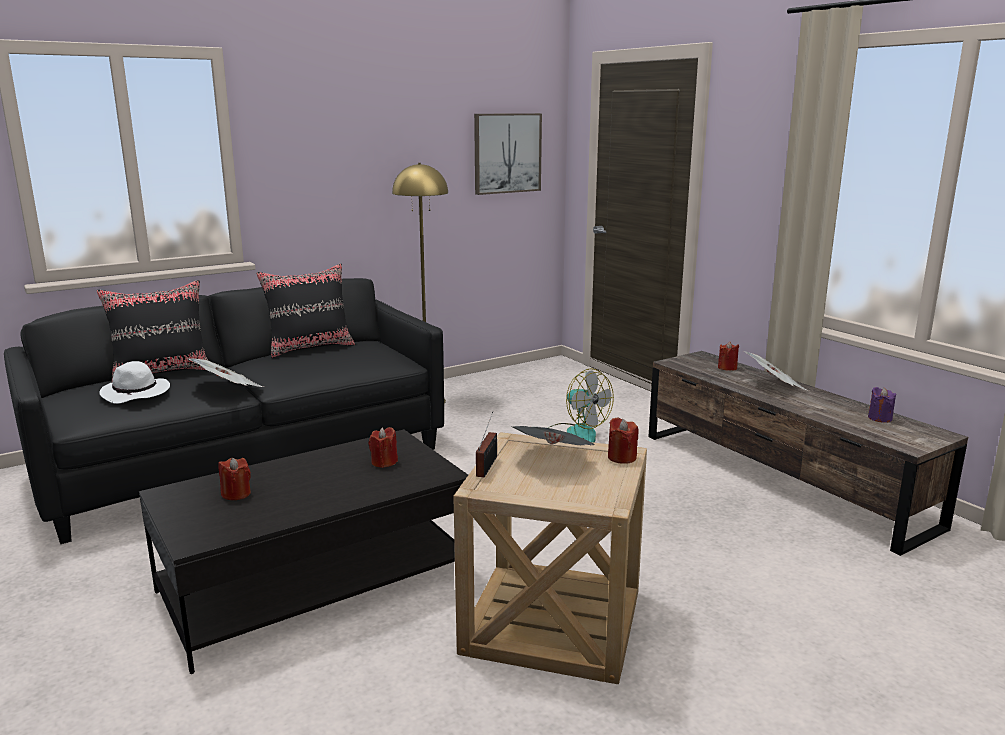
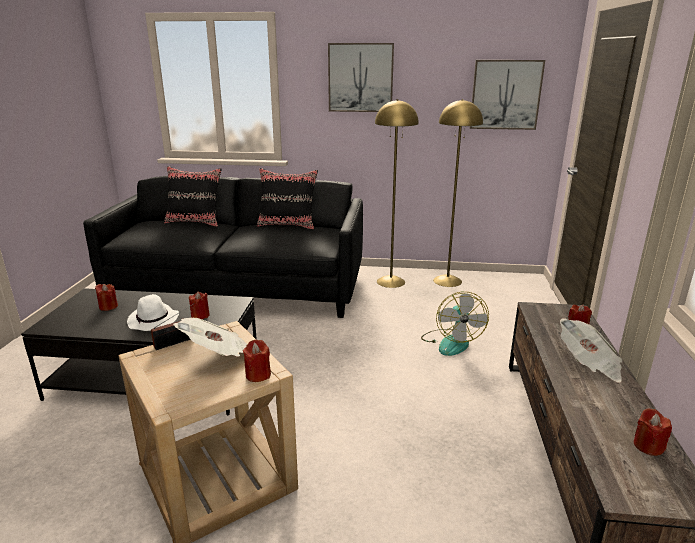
camera: 40 degrees right, 5 degrees up
(136, 393) = (159, 231): white hat -> white hat (154, 321)
(228, 390) = (206, 241): newspaper -> none
(346, 138) = (360, 78): none -> picture
(484, 384) = (447, 281): none -> yellow floor lamp
(880, 418) = (648, 446): purple candle -> red candle

